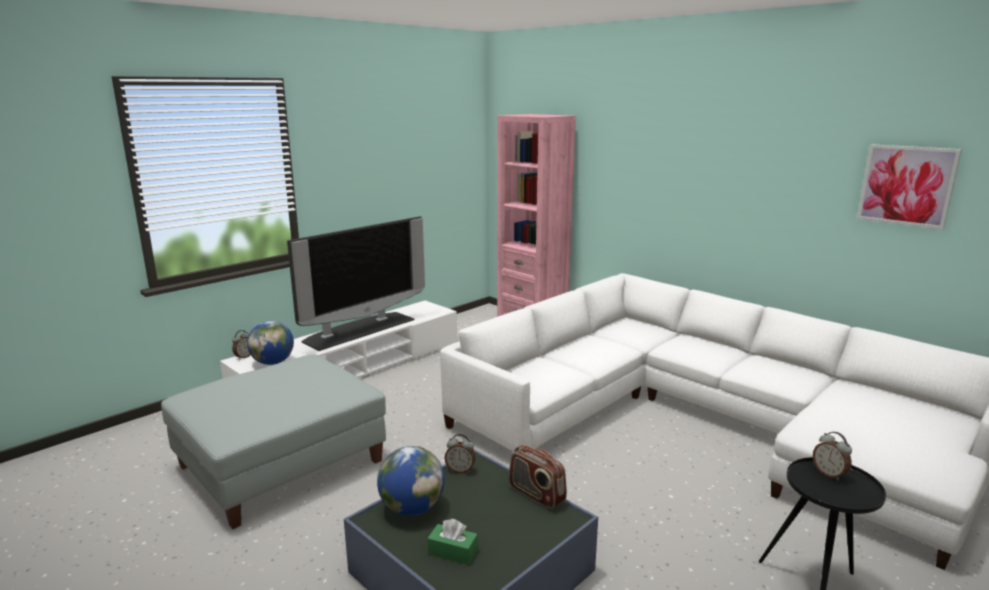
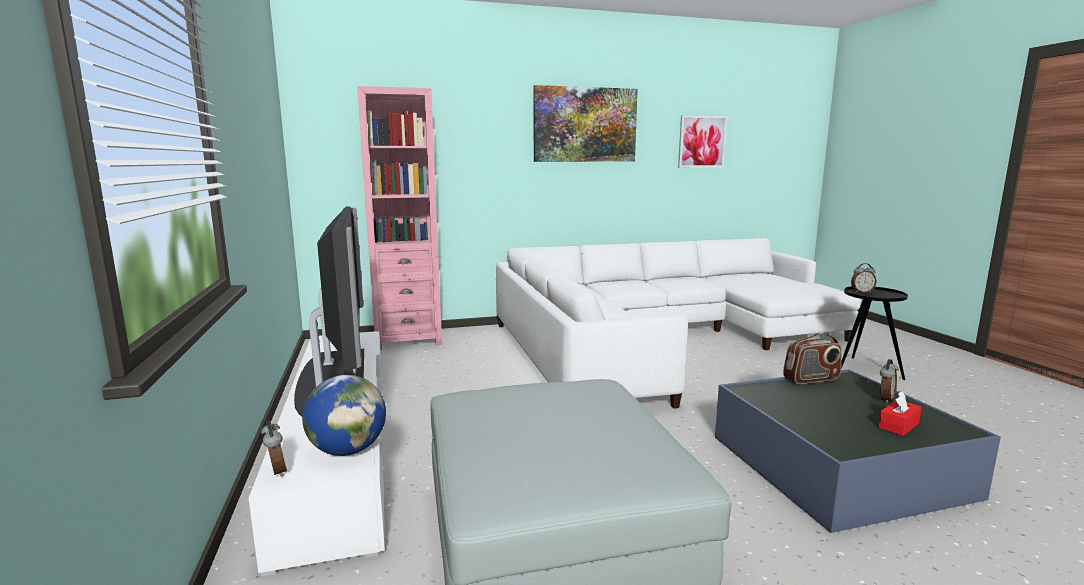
camera: 60 degrees left, 5 degrees down
(412, 508) = (821, 429): globe -> none
(453, 551) = (898, 425): green tissue box -> red tissue box
(460, 470) = (755, 397): alarm clock -> alarm clock (885, 399)
(726, 150) = (585, 125): none -> picture

